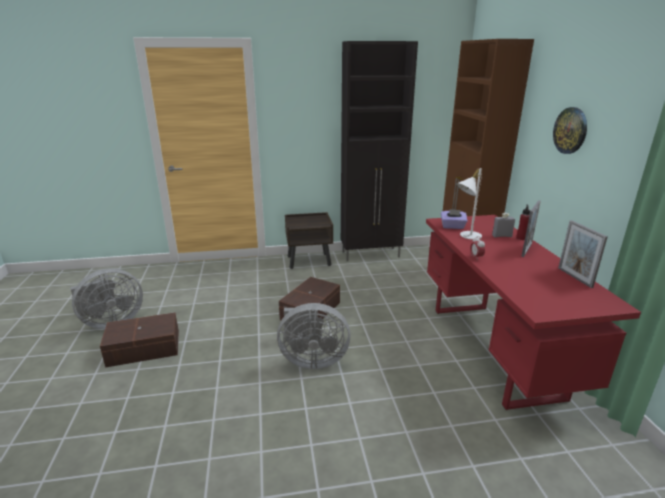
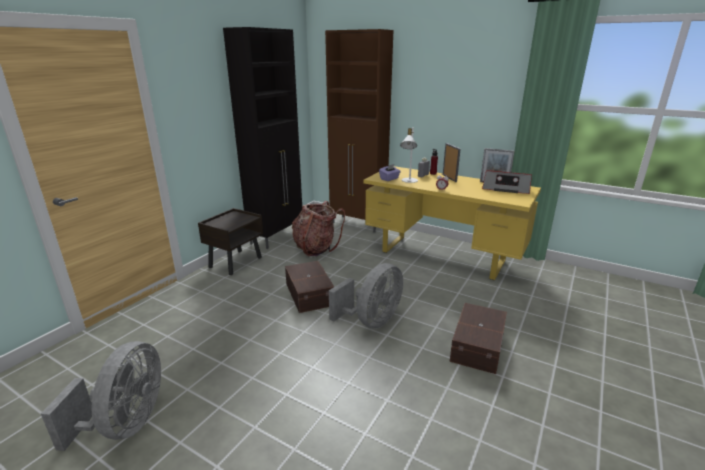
camera: 50 degrees left, 0 degrees up
(144, 349) = (225, 411): brown storage box -> brown storage box (478, 346)
(383, 278) = (316, 248): none -> backpack
(493, 349) = (443, 256): red desk -> yellow desk
(570, 130) = (444, 93): wall clock -> none
(571, 289) = (505, 188): none -> radio

